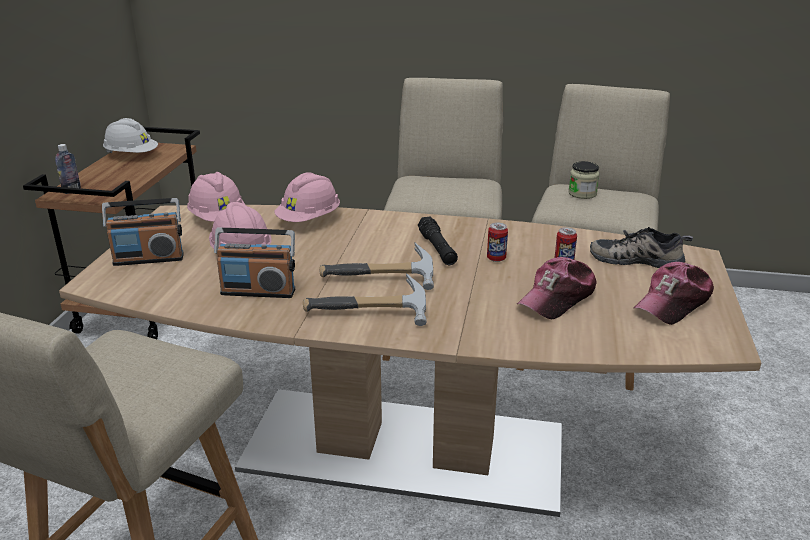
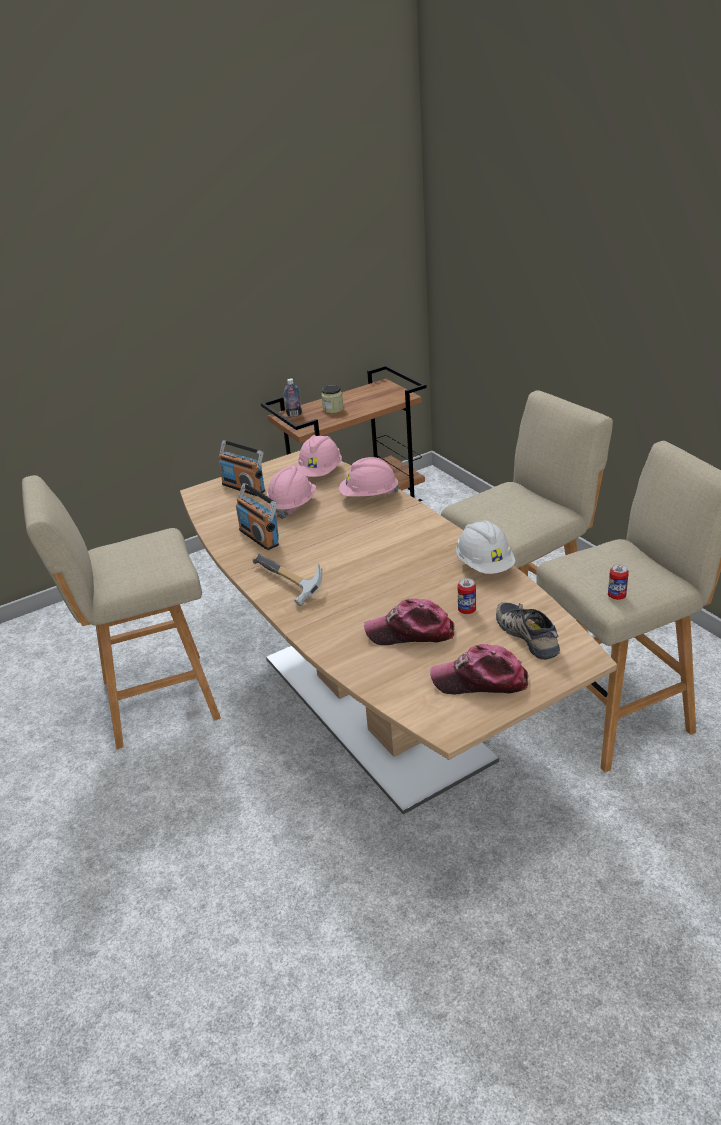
camera: 50 degrees right, 5 degrees up
(132, 155) = (367, 394): white hard hat -> white hard hat (484, 565)
(382, 282) = (331, 564): hammer -> none
(437, 249) = (406, 556): black flashlight -> none
(496, 258) = (429, 583): can -> can (616, 596)
(582, 193) = (615, 558): jar -> jar (333, 409)

